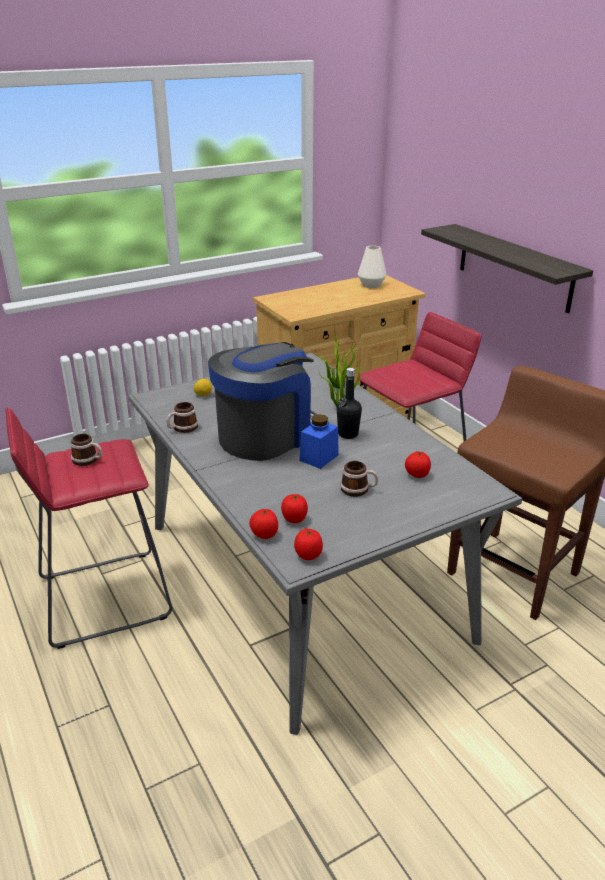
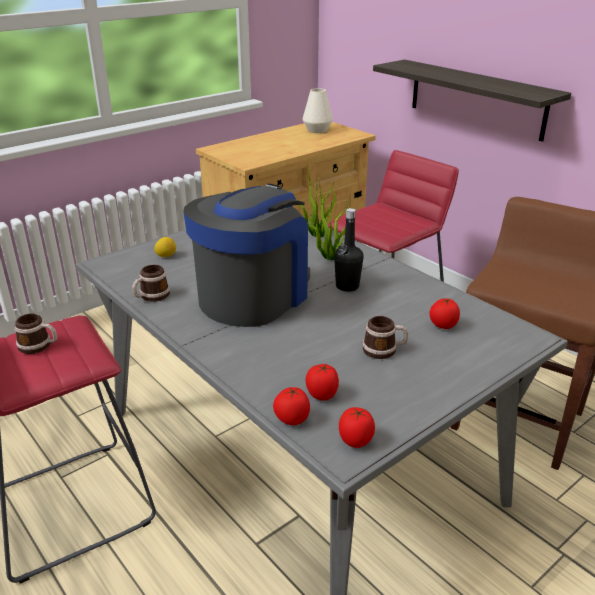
camera: 10 degrees left, 0 degrees up
(319, 457) = (324, 316): blue jar -> none

